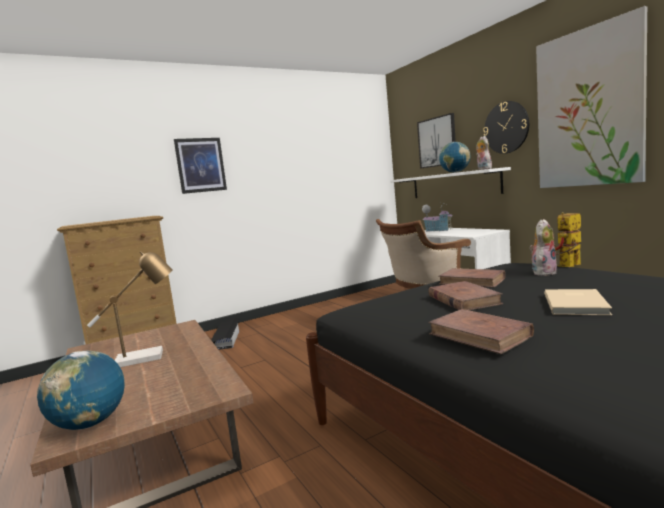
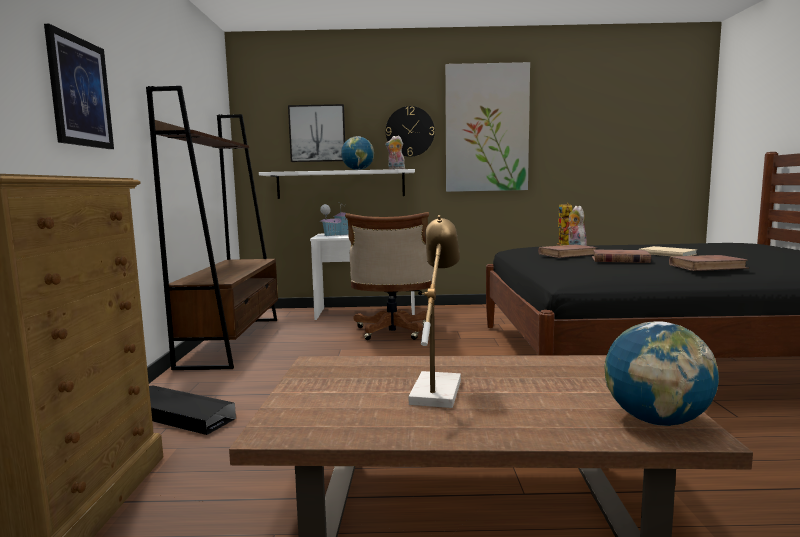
camera: 60 degrees left, 0 degrees up
(339, 303) = (233, 341): none -> brown bookcase

